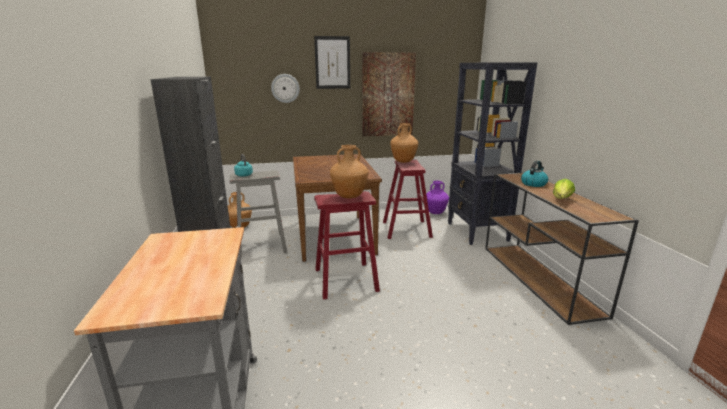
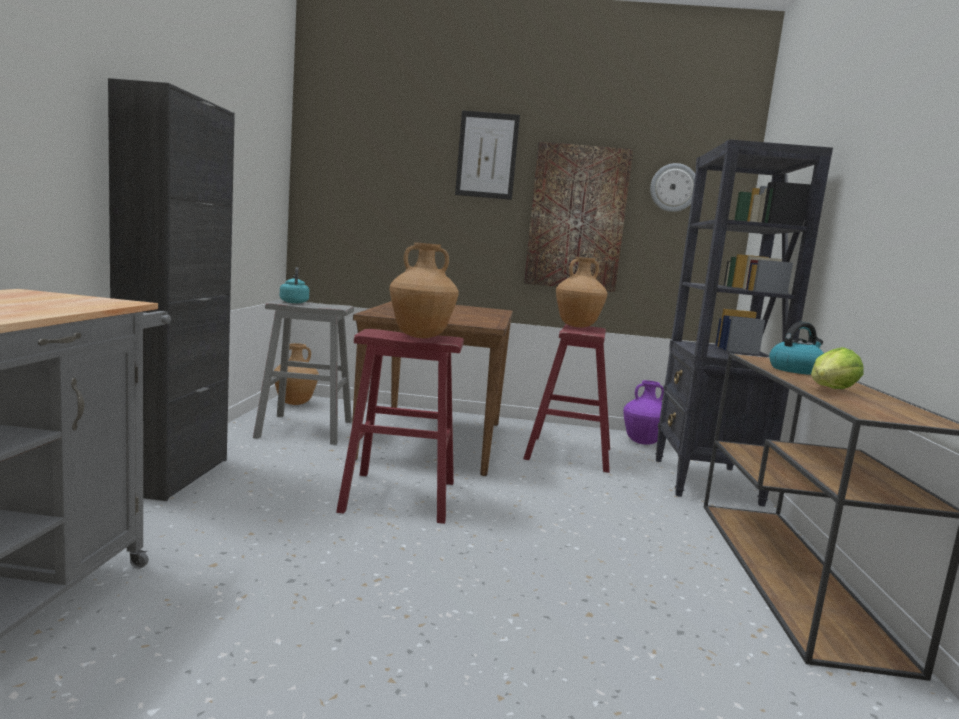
camera: 15 degrees right, 10 degrees down
(285, 88) = (405, 189): wall clock -> wall clock (673, 187)

